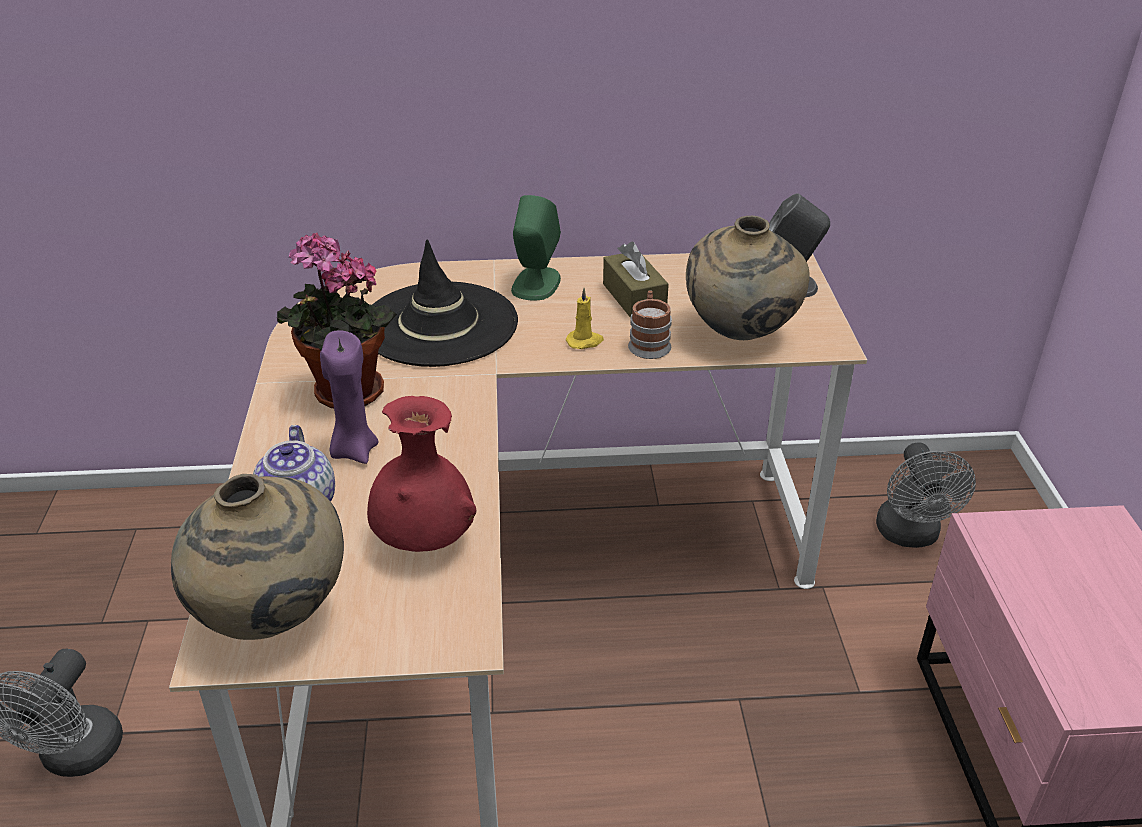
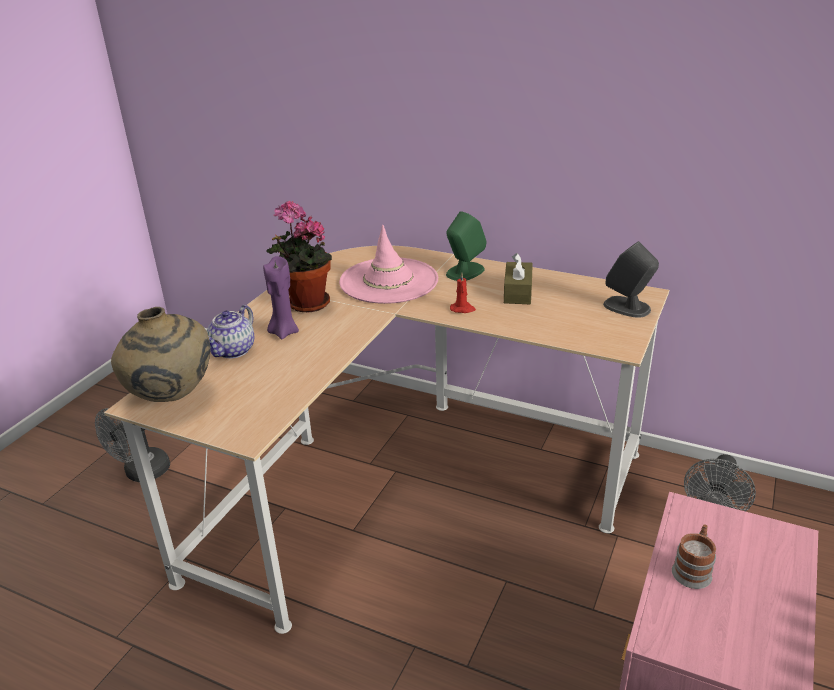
camera: 30 degrees right, 5 degrees down
(425, 543) = (275, 386): red vase -> none
(439, 325) = (389, 281): black hat -> pink hat
(585, 341) = (463, 309): yellow candle -> red candle
(649, 343) = (501, 319): mug -> mug (693, 569)
(741, 335) = (565, 328): beige vase -> none

